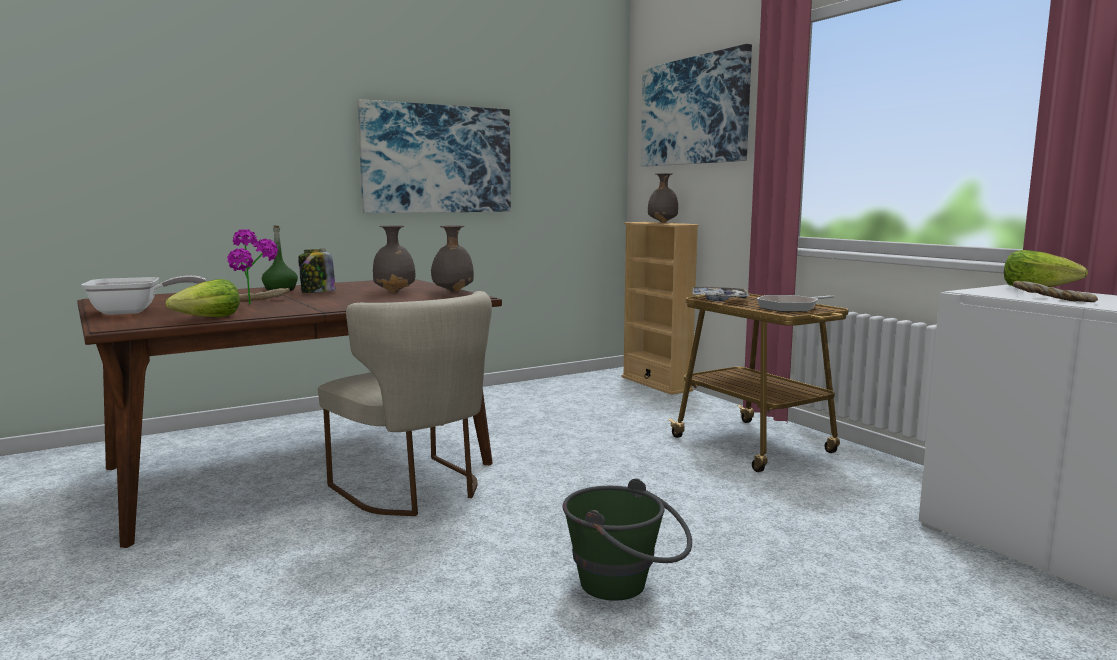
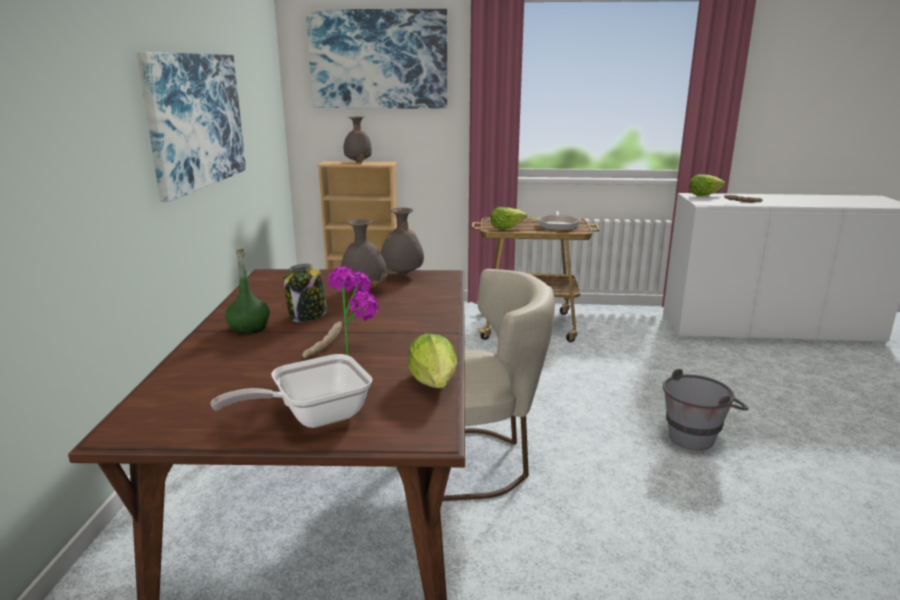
camera: 55 degrees left, 10 degrees up
(134, 312) = (312, 417): frying pan -> frying pan turned 135 degrees counterclockwise
(626, 586) = (698, 435): green bucket -> grey bucket
(719, 299) = (506, 228): tray -> lettuce

